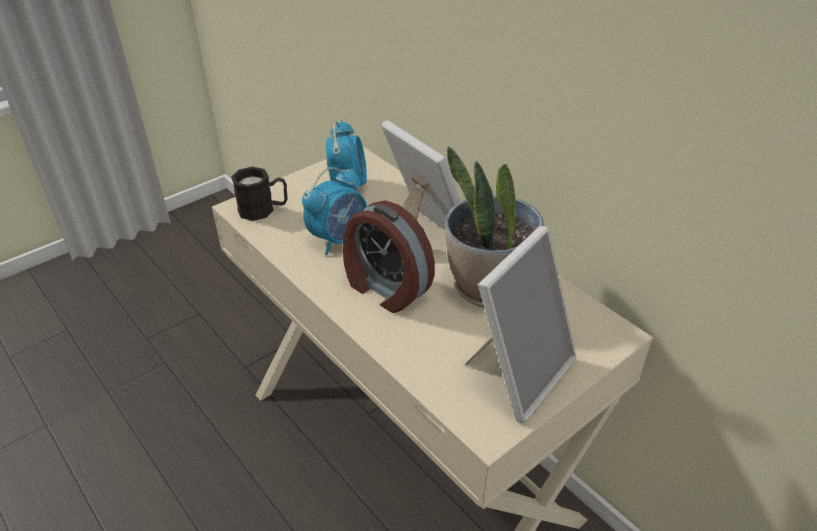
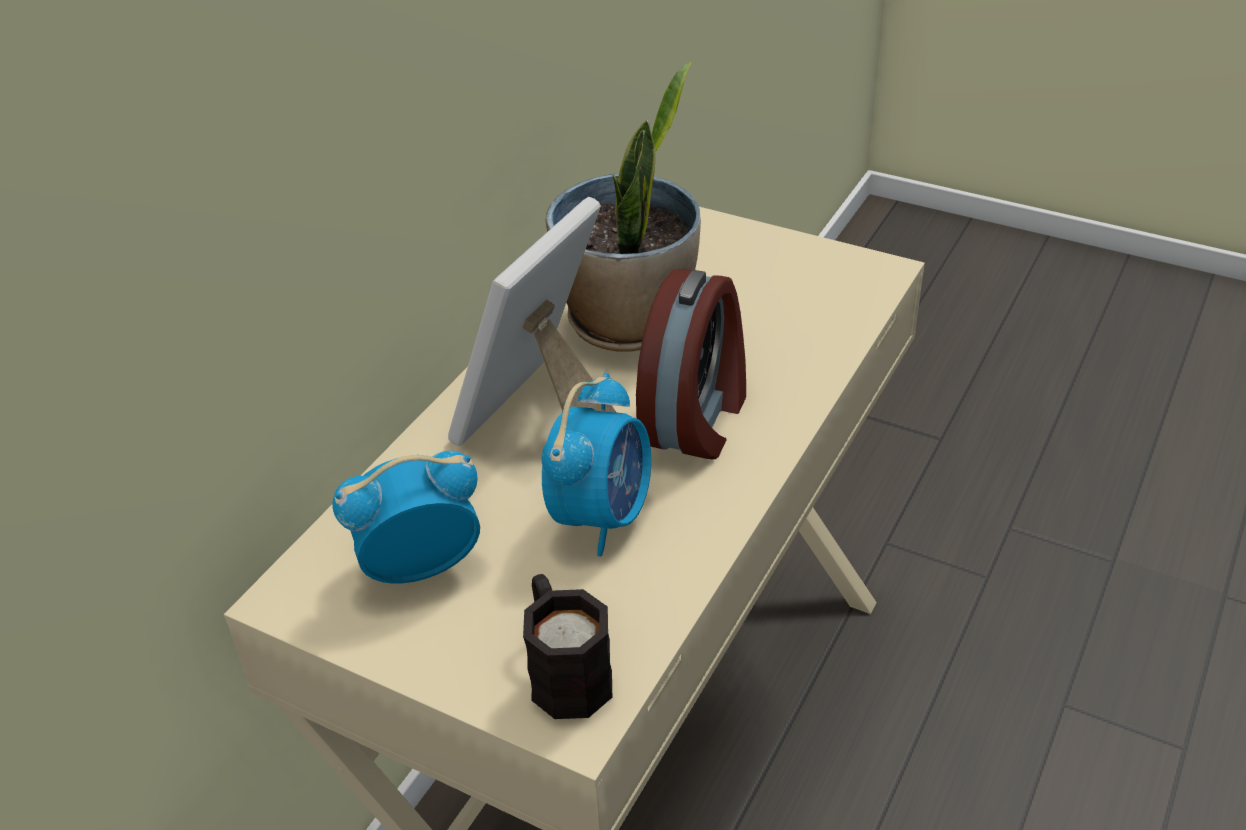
camera: 110 degrees left, 0 degrees up
(339, 239) = (602, 516): alarm clock -> alarm clock turned 90 degrees clockwise
(517, 372) = (774, 269): picture frame -> none

